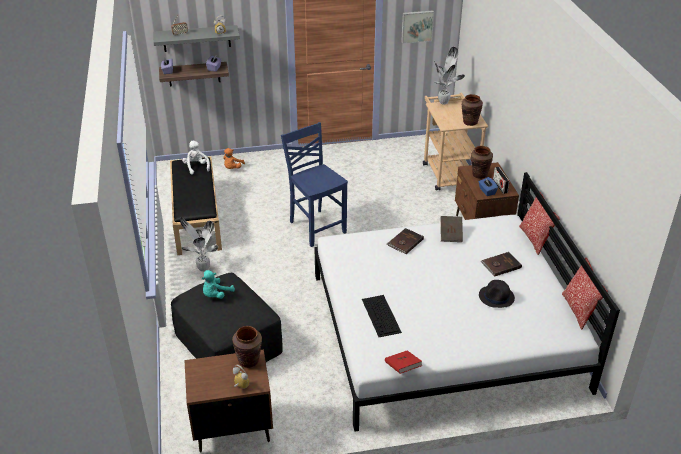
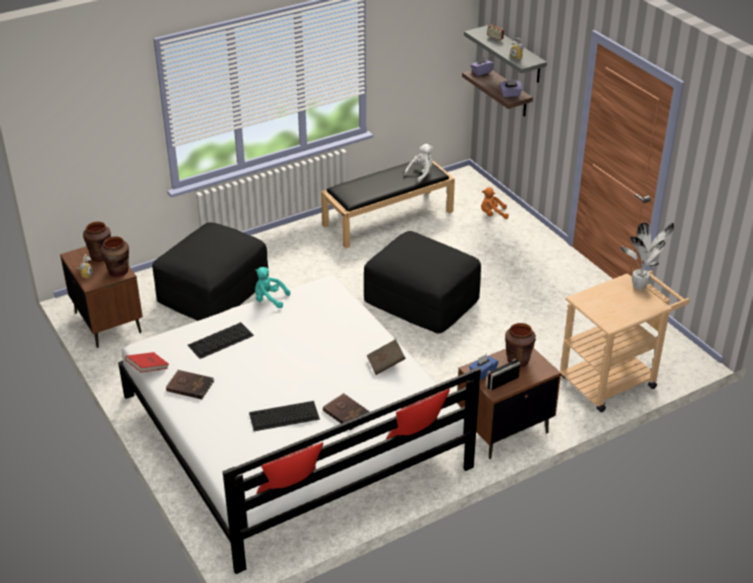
camera: 70 degrees right, 0 degrees up
(202, 268) = (310, 245): potted plant -> none
(216, 295) = (217, 239): turquoise plush toy -> turquoise plush toy (269, 299)
(316, 227) = (422, 299): blue chair -> black ottoman
(405, 242) = (352, 333): brown book -> brown book (190, 385)
(417, 26) = (704, 184): picture -> none
(470, 122) = (604, 317): brown vase -> brown vase (100, 256)
(496, 297) = (283, 416): black hat -> keyboard

